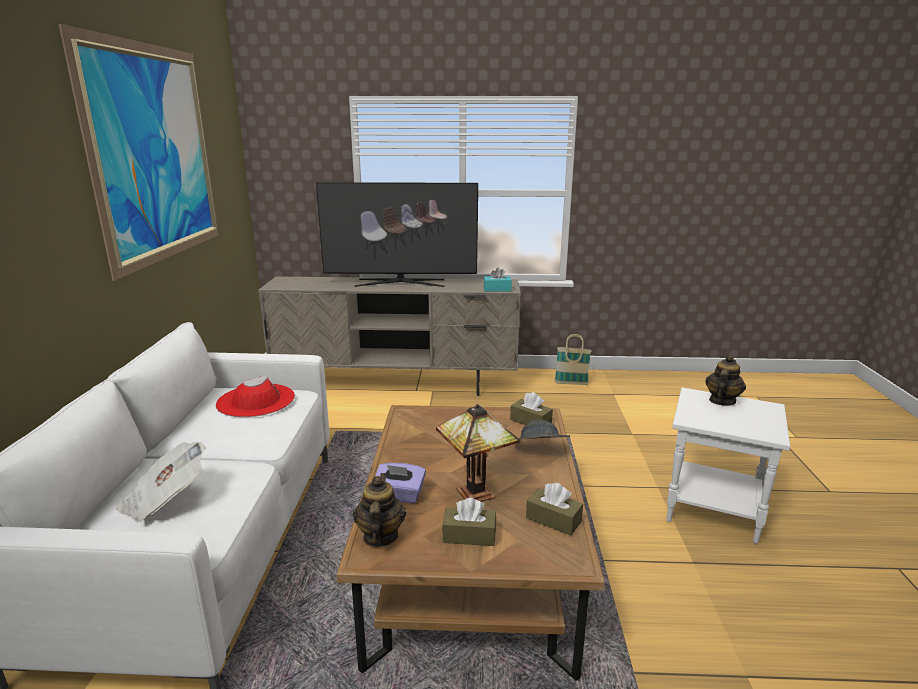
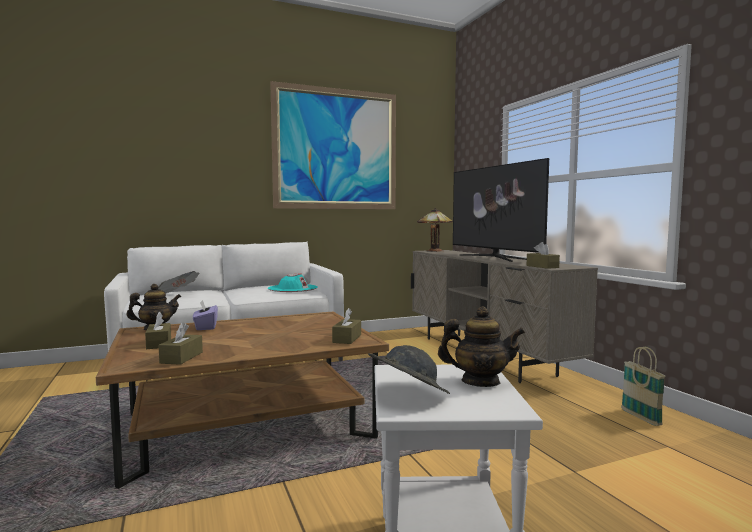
camera: 65 degrees right, 15 degrees down
(256, 400) = (292, 288): red hat -> turquoise hat
(478, 494) = (214, 340): table lamp -> table lamp (435, 251)
(497, 289) = (542, 266): turquoise tissue box -> brown tissue box
(538, 450) = (293, 345): grey hat -> grey hat (407, 394)

